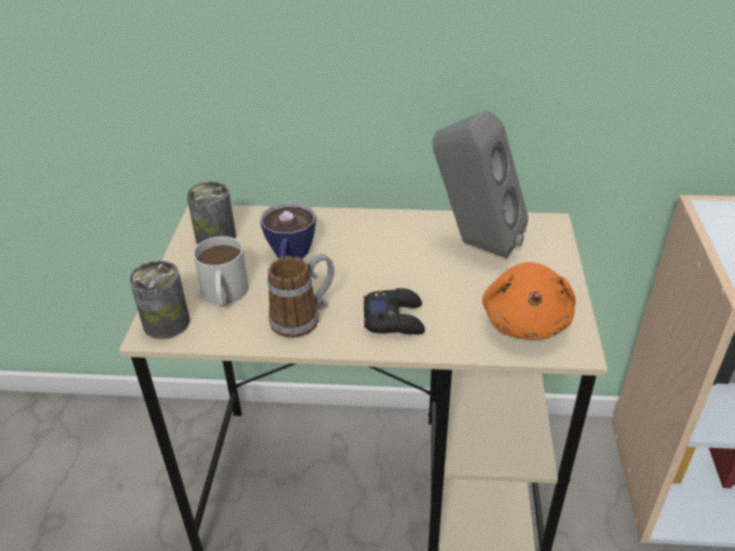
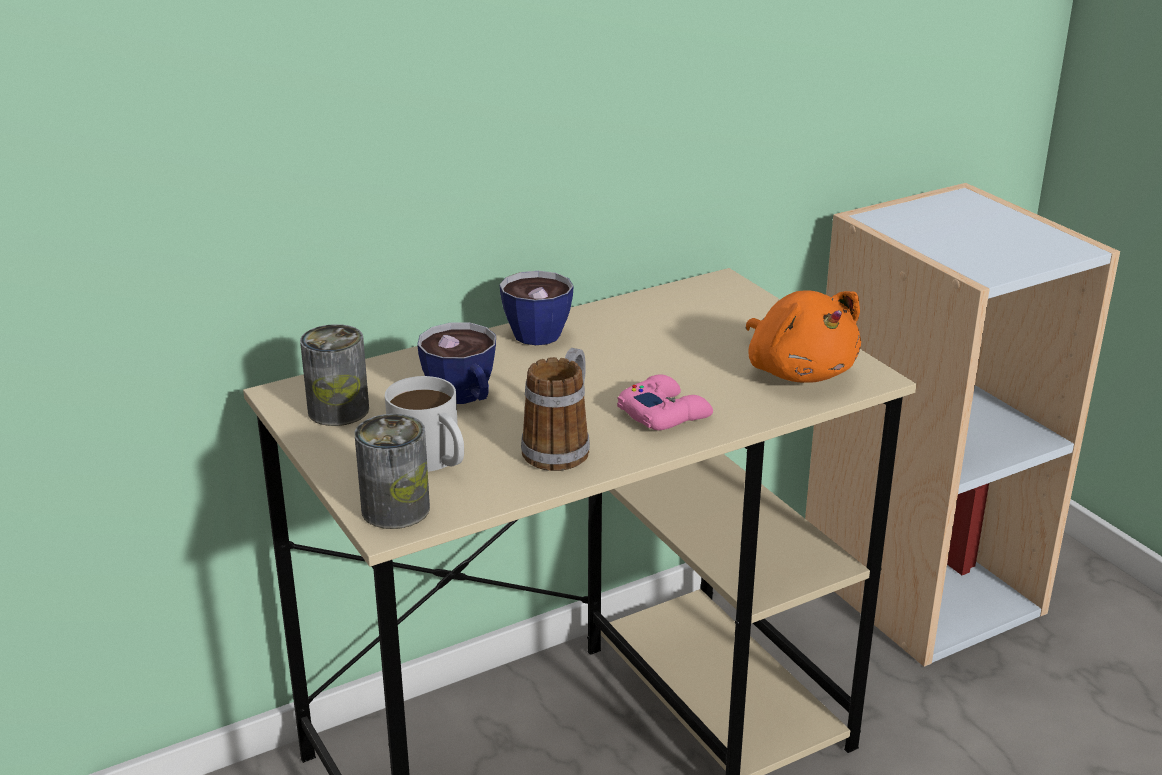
camera: 35 degrees left, 10 degrees down
(389, 221) = (540, 330): none -> cup
(394, 319) = (664, 413): black game controller -> pink game controller
(473, 243) = (664, 322): grey speaker -> none

